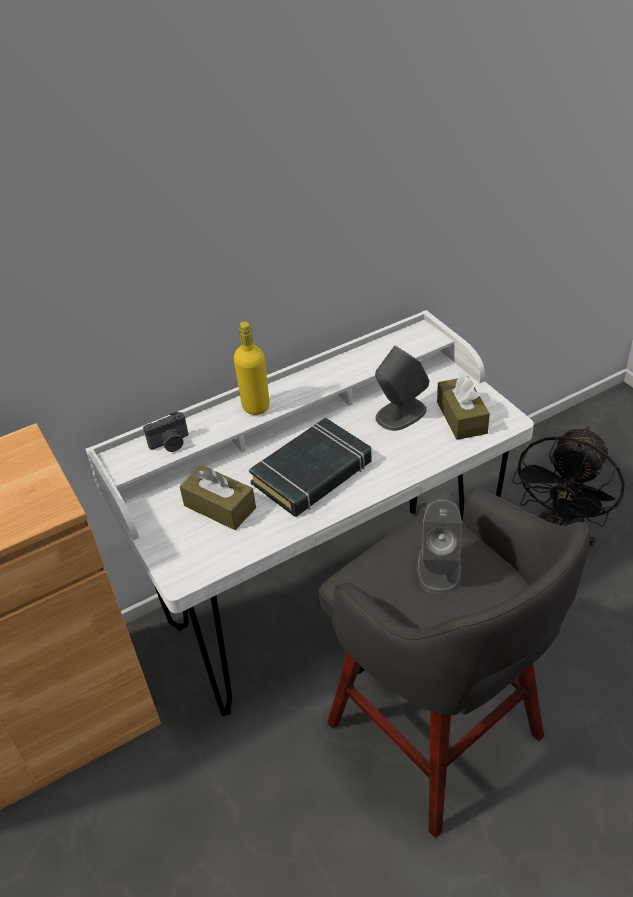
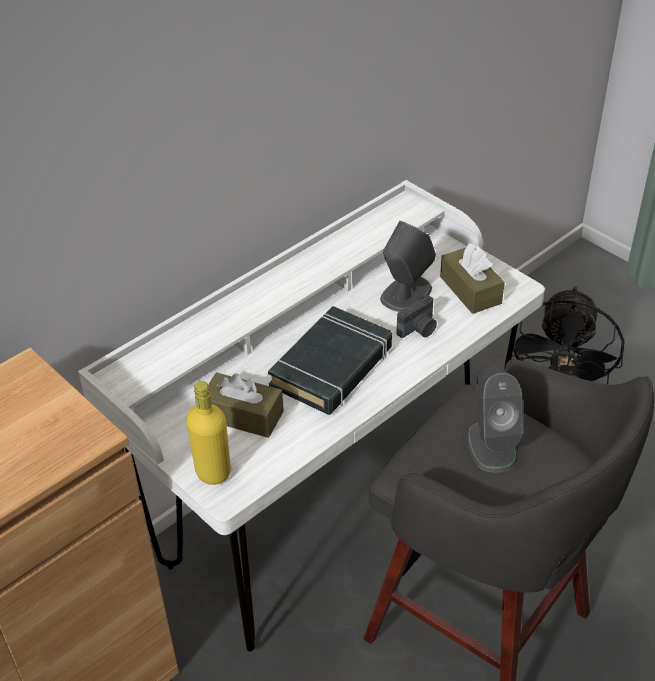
camera: 15 degrees left, 0 degrees up
(170, 444) = (173, 354): camera -> camera (419, 329)
(256, 406) = (255, 302): yellow bottle -> yellow bottle (213, 472)

